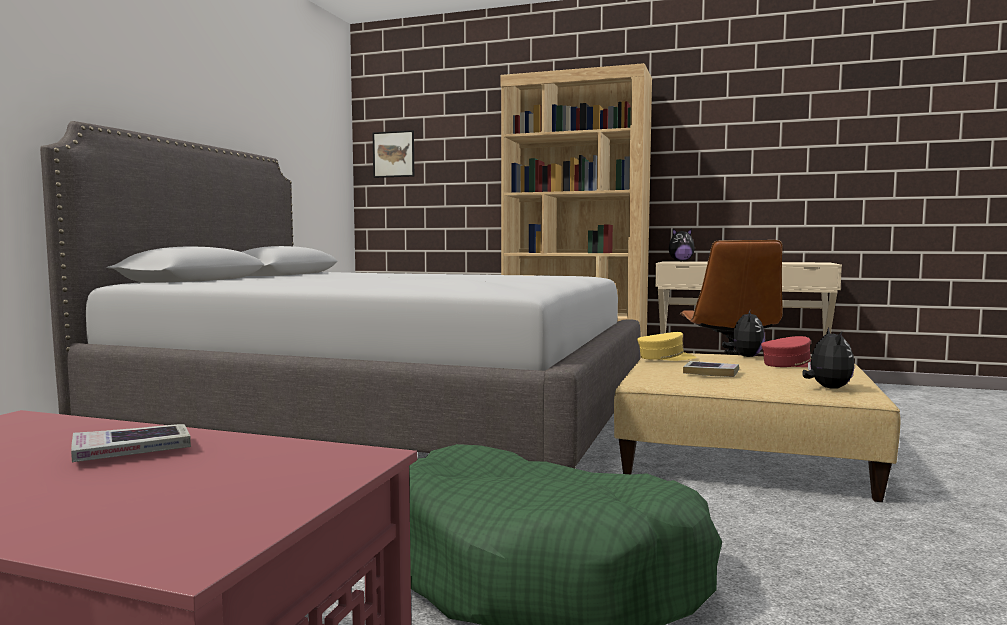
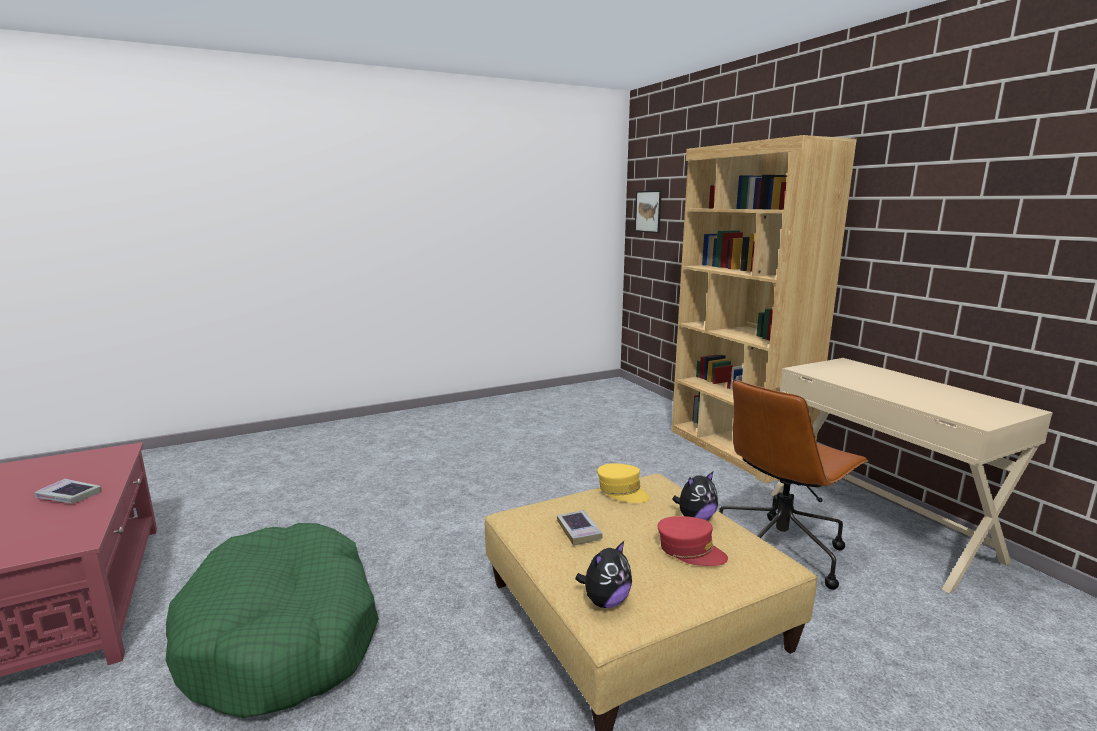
camera: 45 degrees right, 10 degrees up
(382, 421) = (486, 459): grey bed -> none
(680, 261) = (846, 365): plush toy -> none

